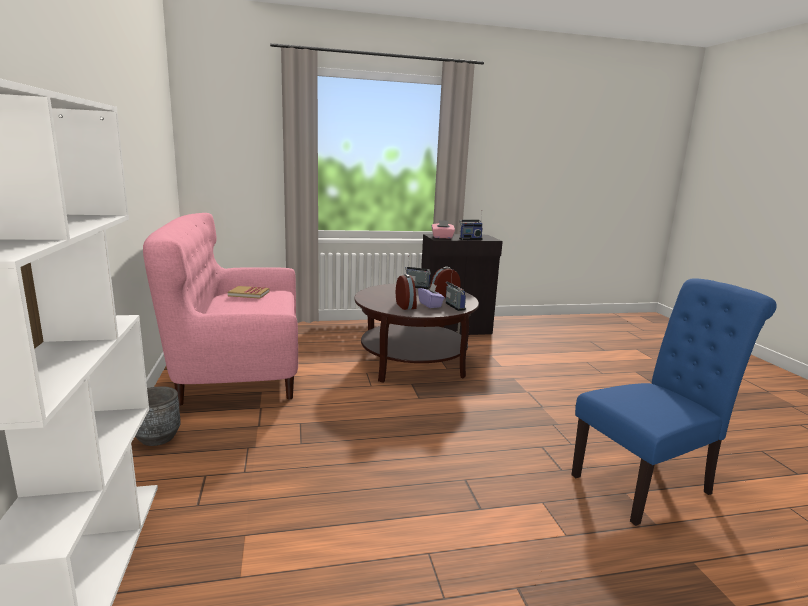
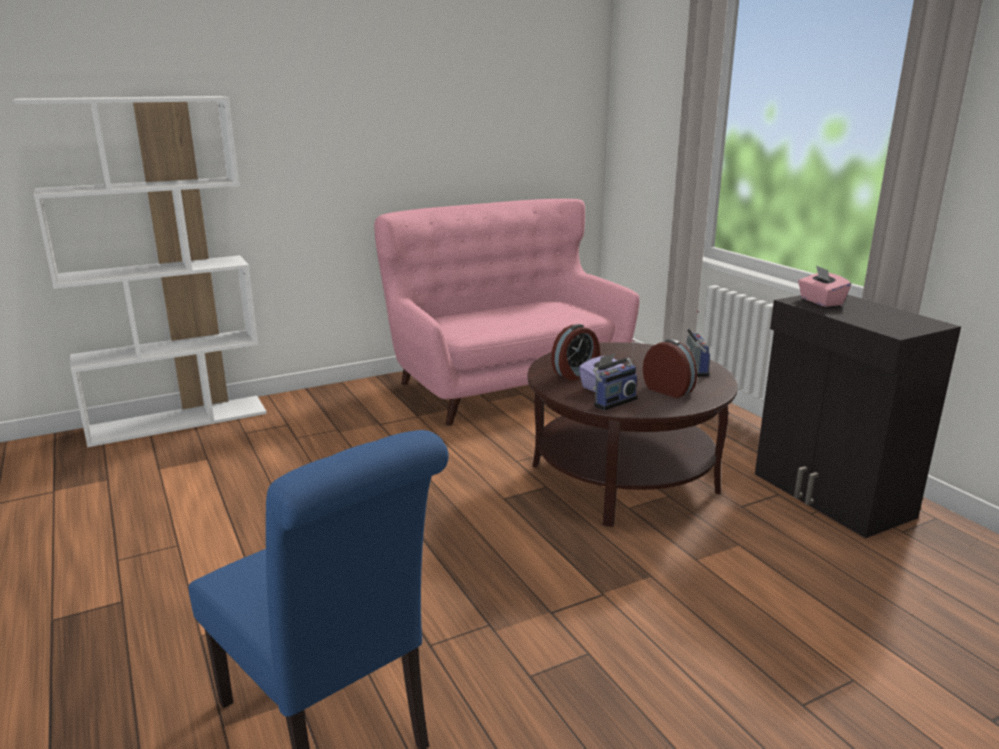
camera: 75 degrees right, 5 degrees up
(157, 437) = (341, 392): grey planter -> none
(249, 294) = (558, 307): book -> none
(470, 239) = (851, 317): radio -> none

